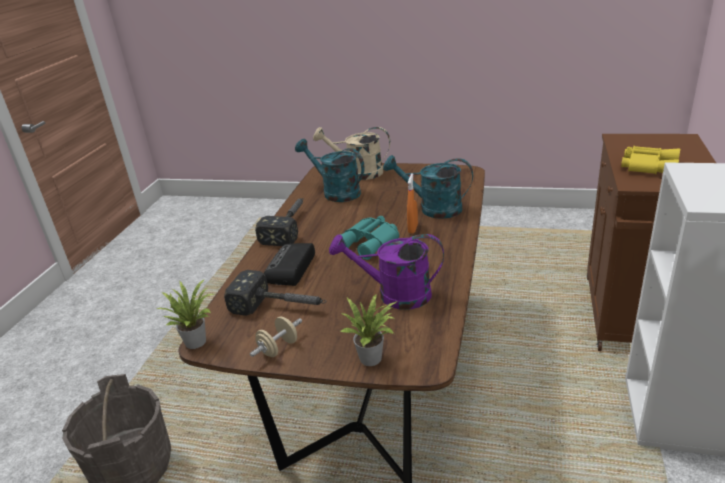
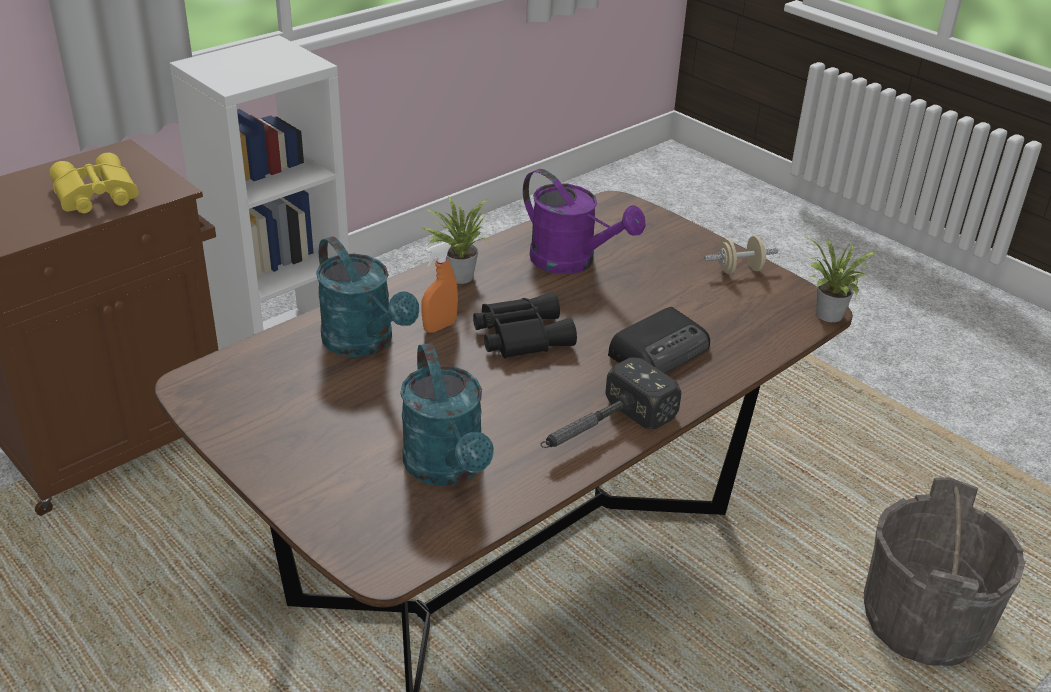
camera: 150 degrees left, 5 degrees up
(281, 307) = (707, 308): hammer -> none
(358, 172) = (343, 505): beige watering can -> none
(370, 243) = (520, 335): turquoise binoculars -> black binoculars
(373, 358) = (655, 225): potted plant -> potted plant (457, 275)

